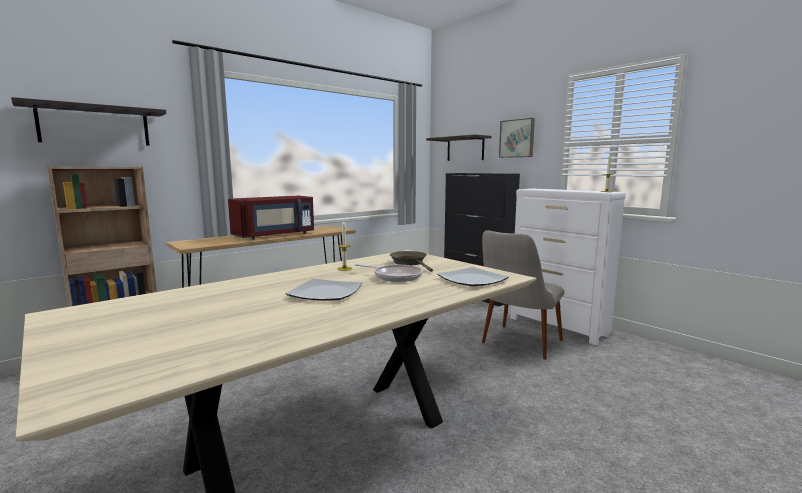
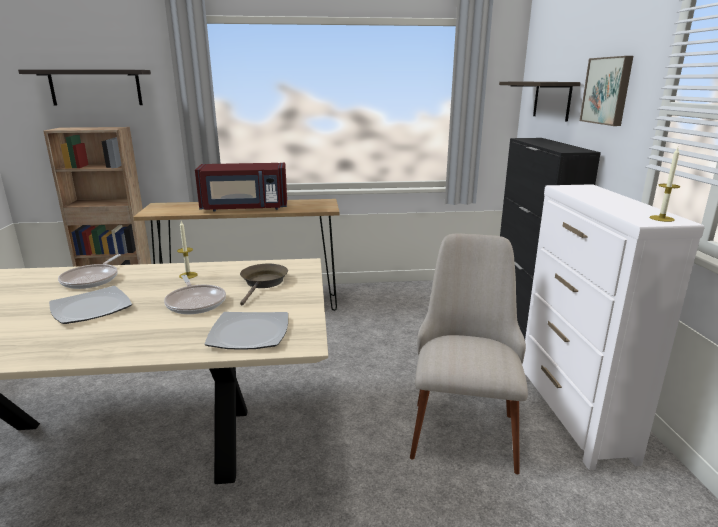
camera: 35 degrees right, 10 degrees up
(269, 283) = (92, 279): none -> frying pan
(517, 346) = (463, 421): beige chair -> beige chair turned 120 degrees clockwise

